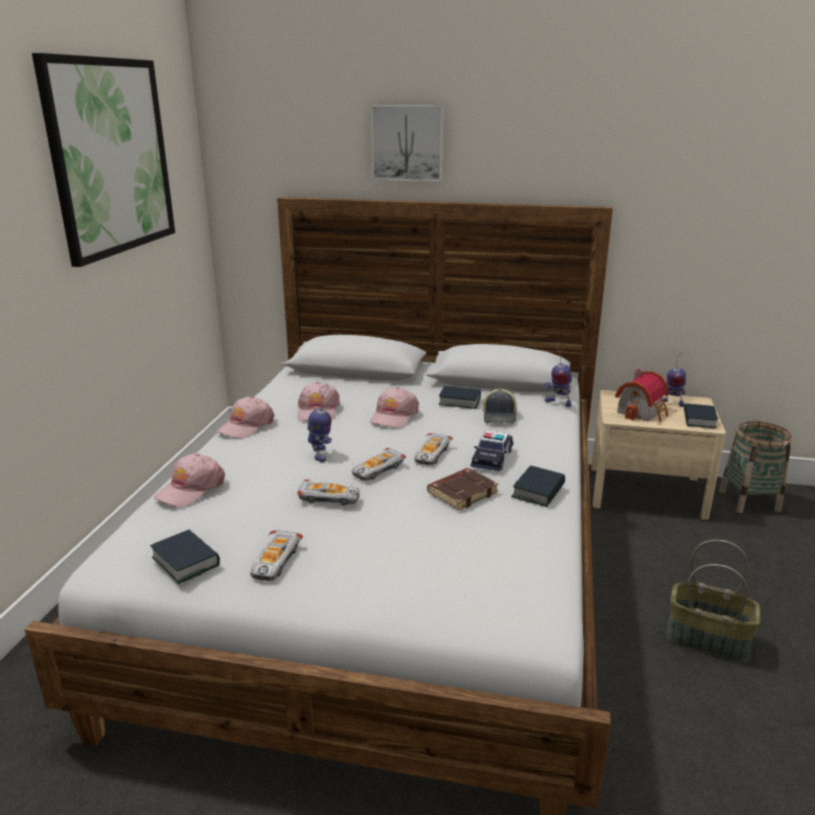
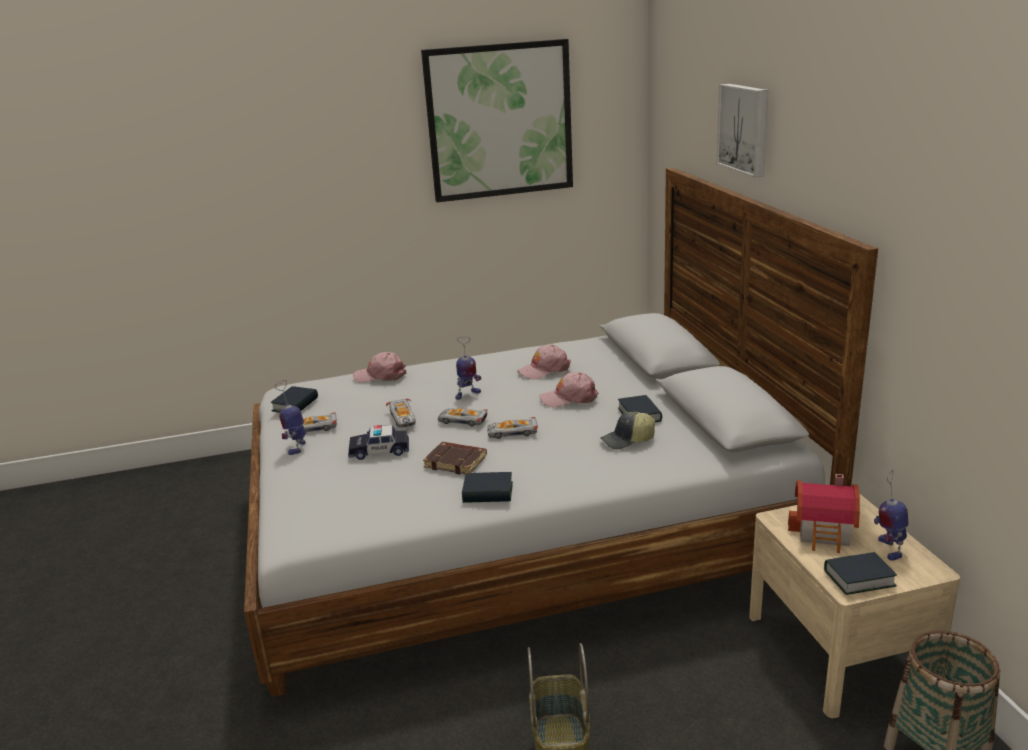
camera: 65 degrees right, 0 degrees up
(246, 426) = (489, 358): pink cap -> none
(492, 458) = (531, 458): toy car -> toy car (379, 451)
(558, 403) = (703, 460): toy robot -> toy robot (297, 447)

